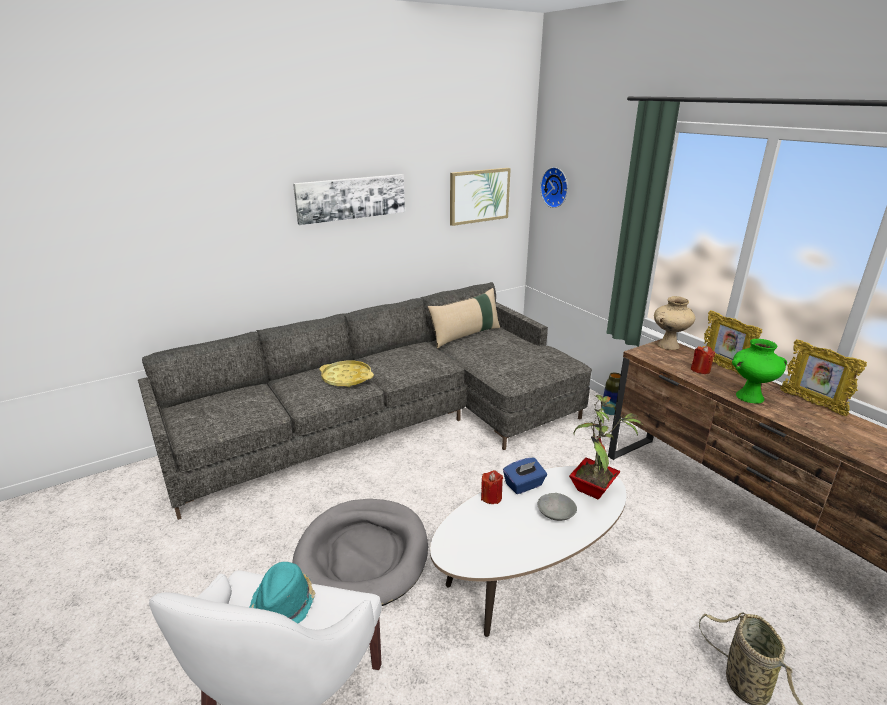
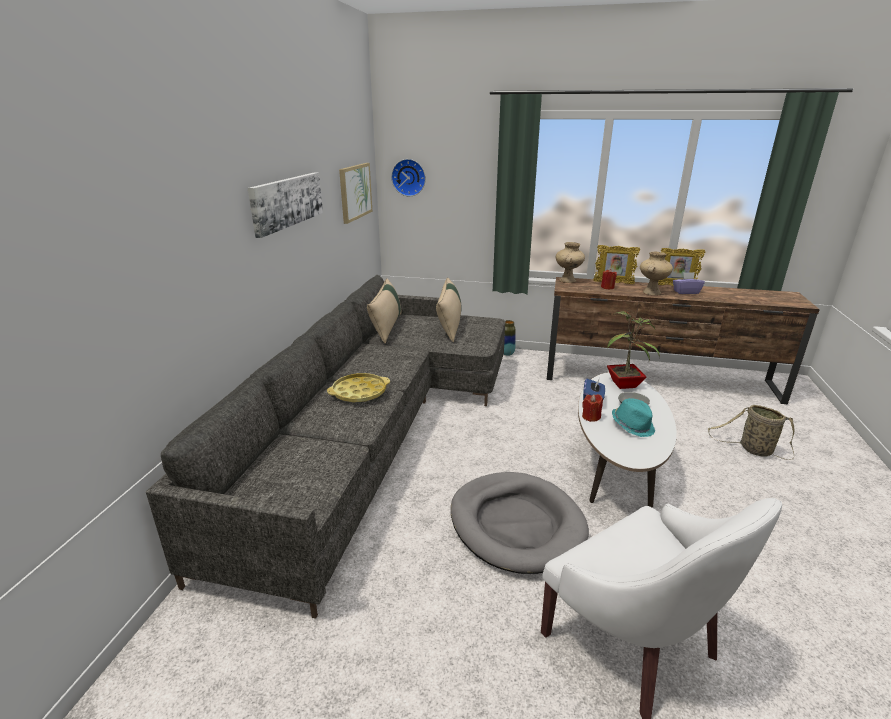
camera: 45 degrees left, 0 degrees up
(284, 604) = (630, 547): turquoise hat -> turquoise hat (632, 425)
(518, 354) = (450, 326): none -> beige pillow
(750, 396) = (651, 292): green vase -> beige vase
(808, 416) = (686, 292): none -> purple tissue box

